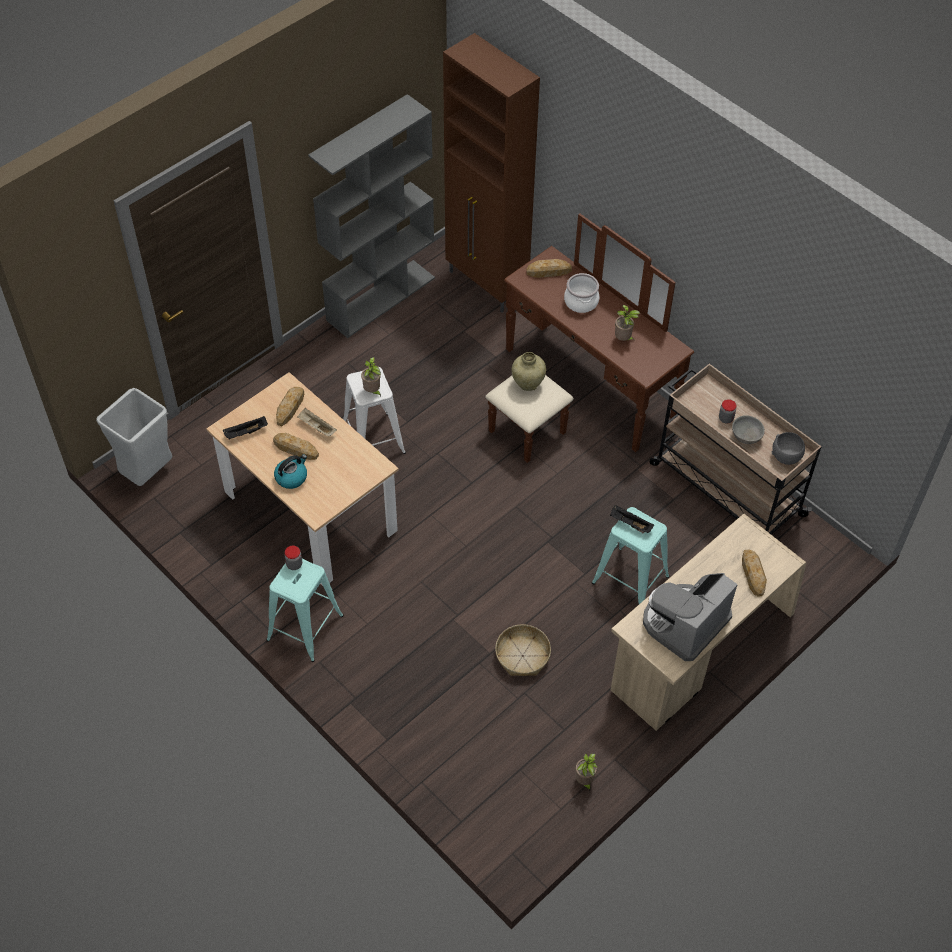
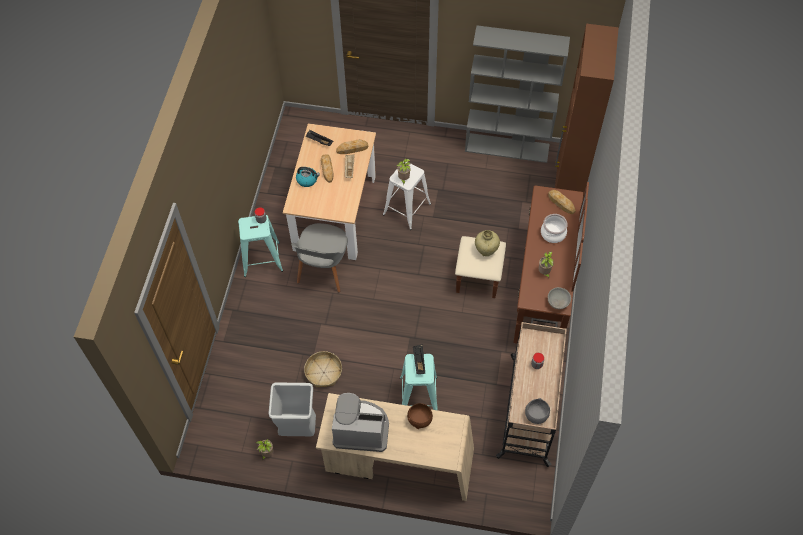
camera: 55 degrees right, 5 degrees up
(148, 473) = (300, 128): grey trash can -> grey trash can (298, 429)
(380, 571) = (324, 269): none -> grey chair
(716, 559) = (420, 419): none -> brown bowl
(746, 437) = (532, 384): grey bowl -> grey bowl (558, 303)
(753, 574) = (426, 446): bread -> none

